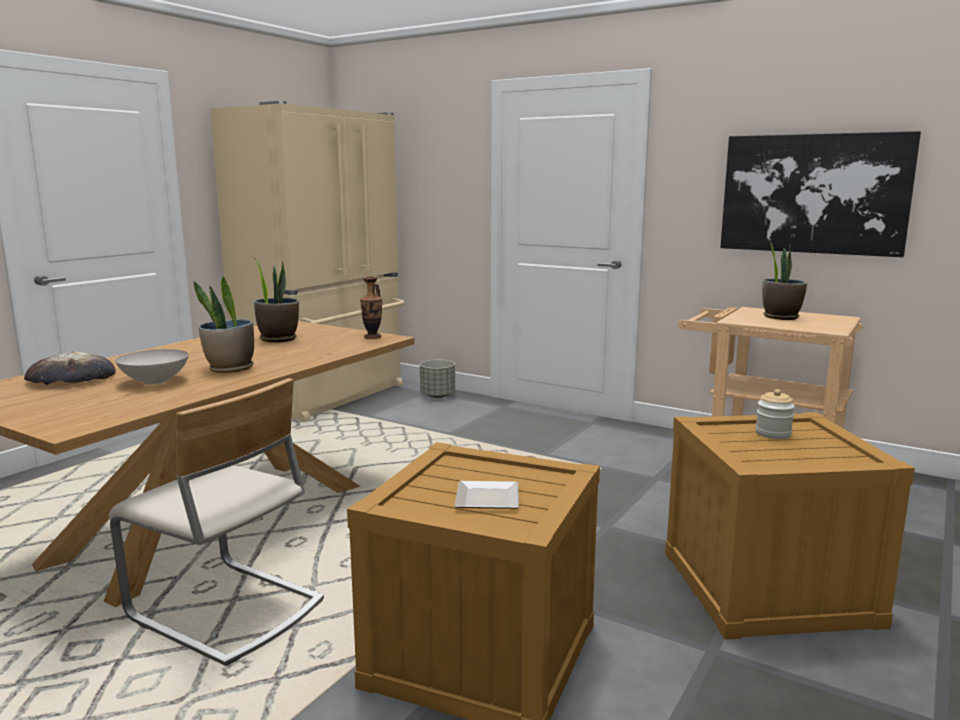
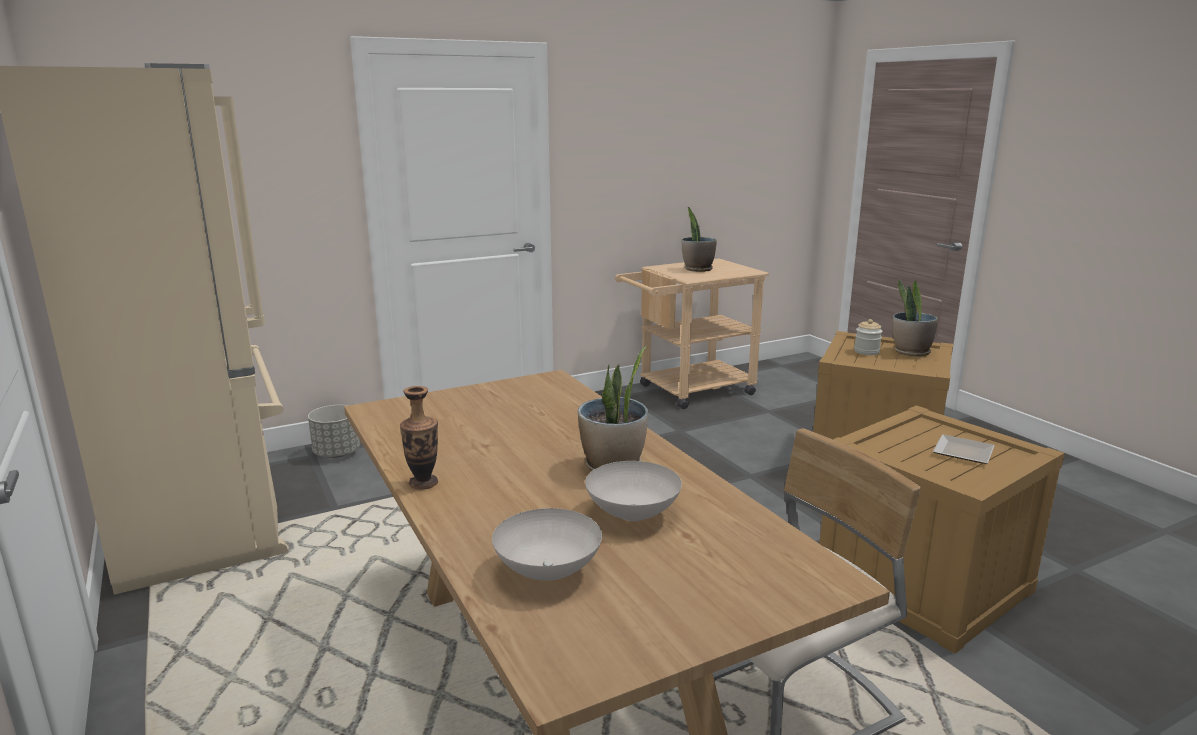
camera: 60 degrees left, 5 degrees up
(71, 378) = (549, 571): bread -> white bowl
(278, 339) = (475, 424): potted plant -> potted plant (910, 352)
(372, 337) = (537, 384): vase -> vase (423, 483)
(813, 194) = (682, 163): picture -> none

